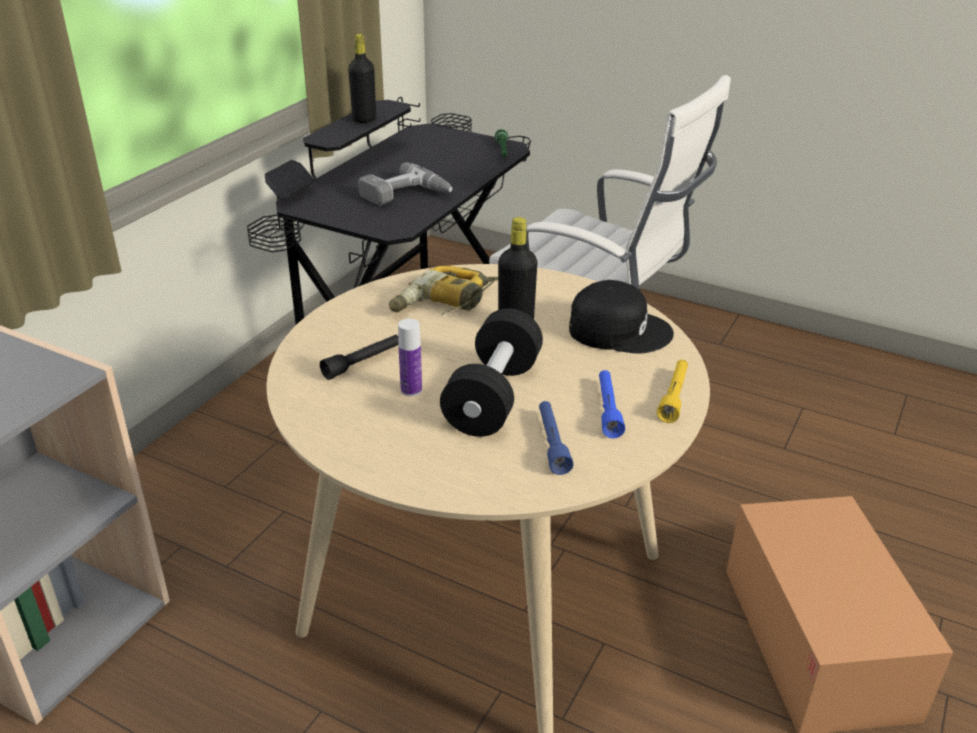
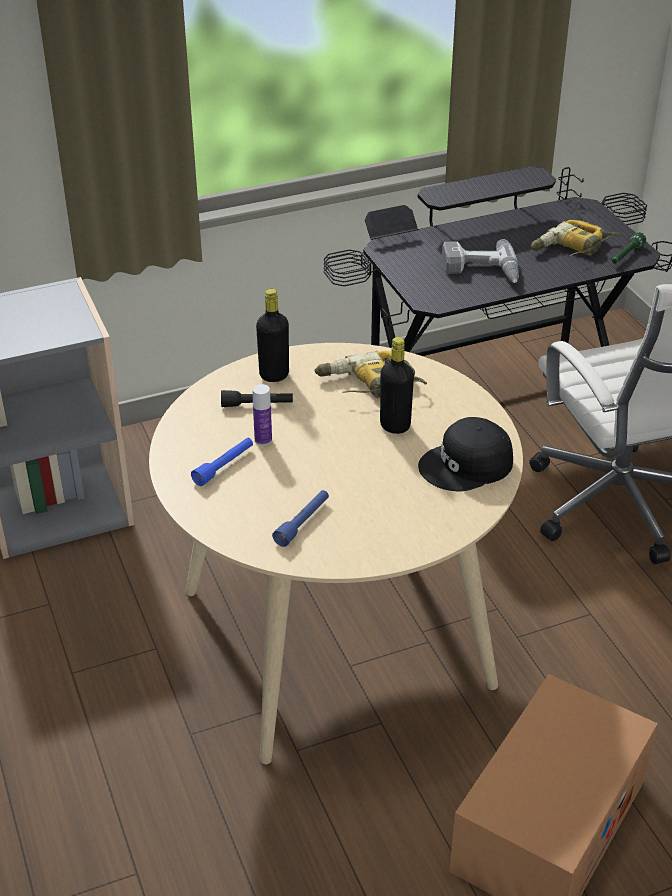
camera: 40 degrees right, 5 degrees up
(364, 119) = (494, 185): black bottle -> black bottle (274, 375)
(456, 158) = (573, 248): none -> power drill
(493, 396) = (308, 471): black dumbbell -> none
(608, 410) = (371, 520): blue flashlight -> blue flashlight (224, 466)
(618, 329) = (467, 465): black cap -> black cap turned 105 degrees clockwise
(674, 397) = (432, 535): yellow flashlight -> none

